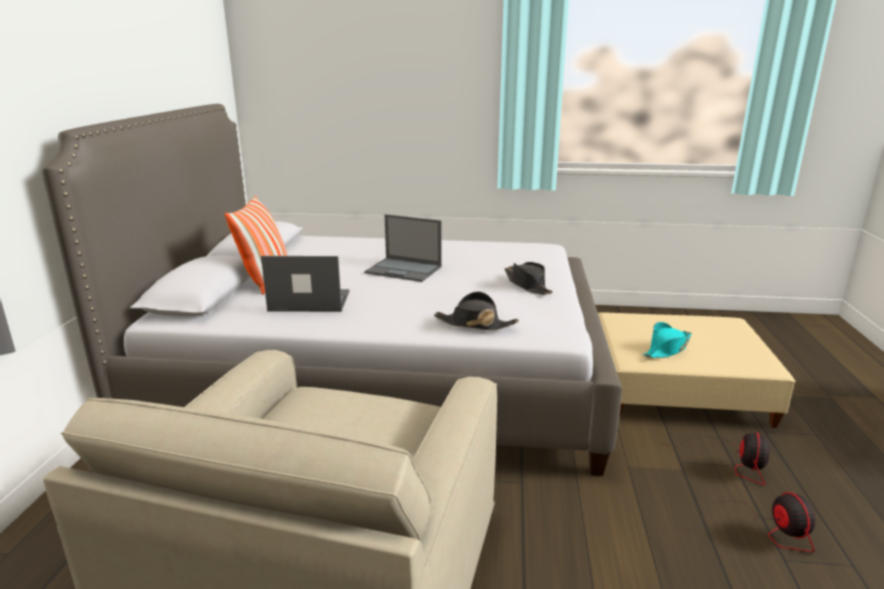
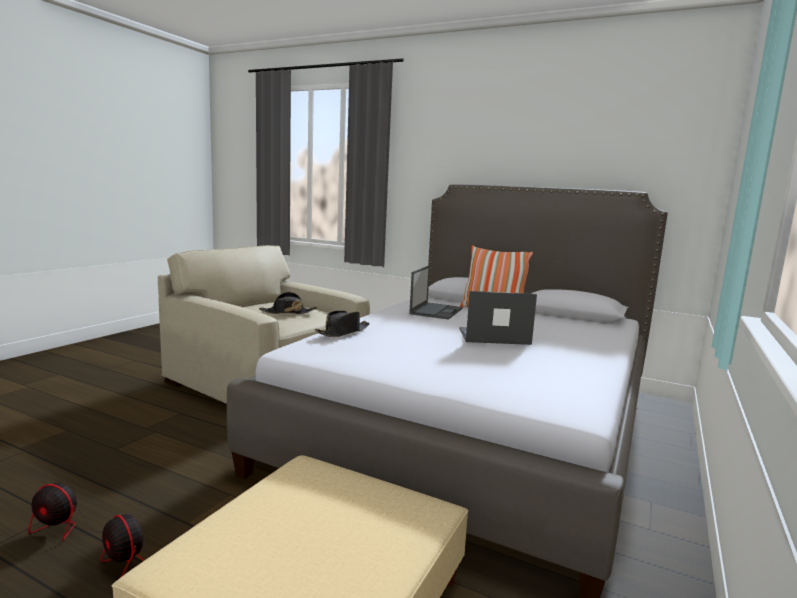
camera: 110 degrees right, 10 degrees down
(404, 270) = (493, 336): laptop -> laptop turned 45 degrees clockwise
(527, 285) = (414, 364): black hat -> black hat (288, 312)
(667, 349) = (302, 502): turquoise hat -> none

